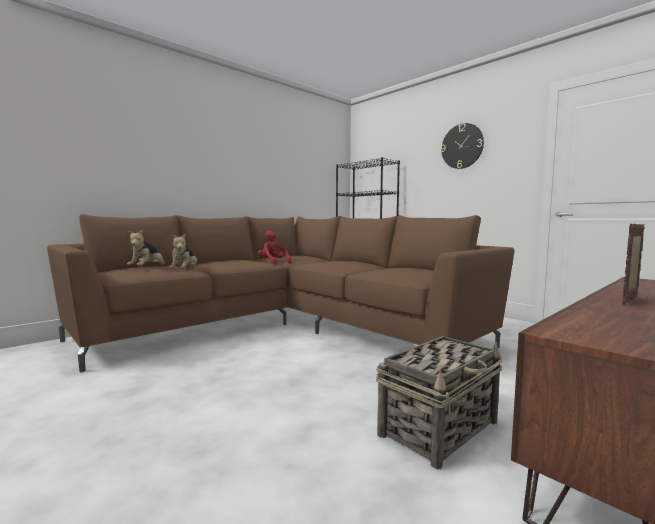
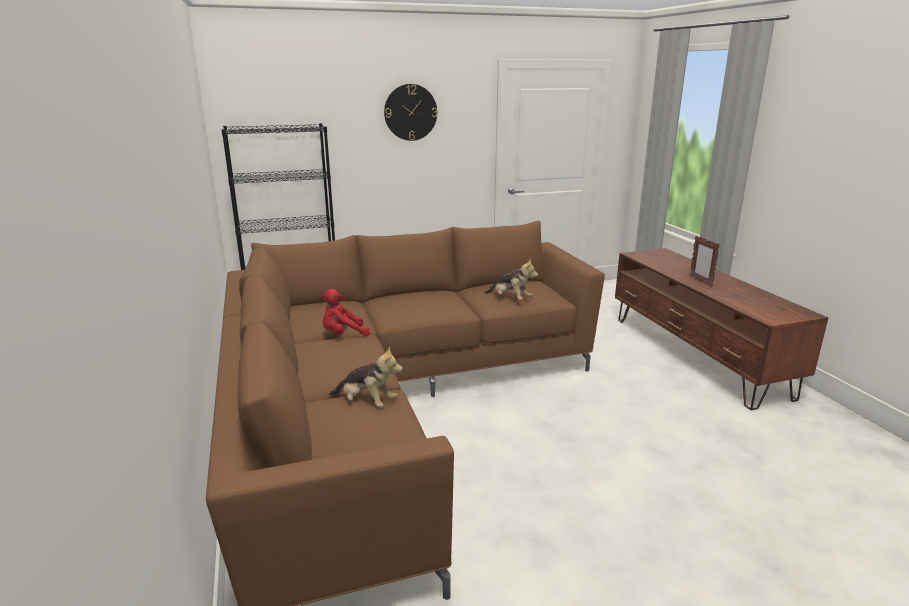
camera: 65 degrees left, 15 degrees up
(147, 268) = (349, 427): plush toy -> plush toy (510, 299)
(439, 428) = (664, 400): basket -> none

